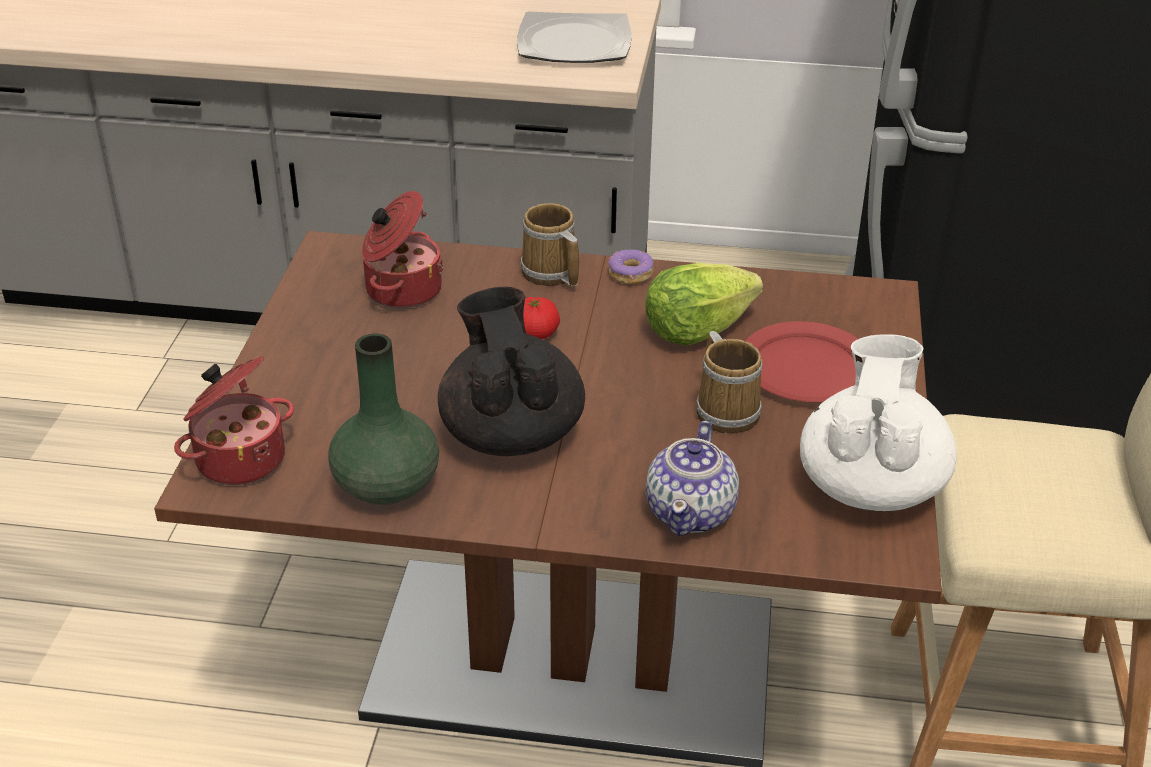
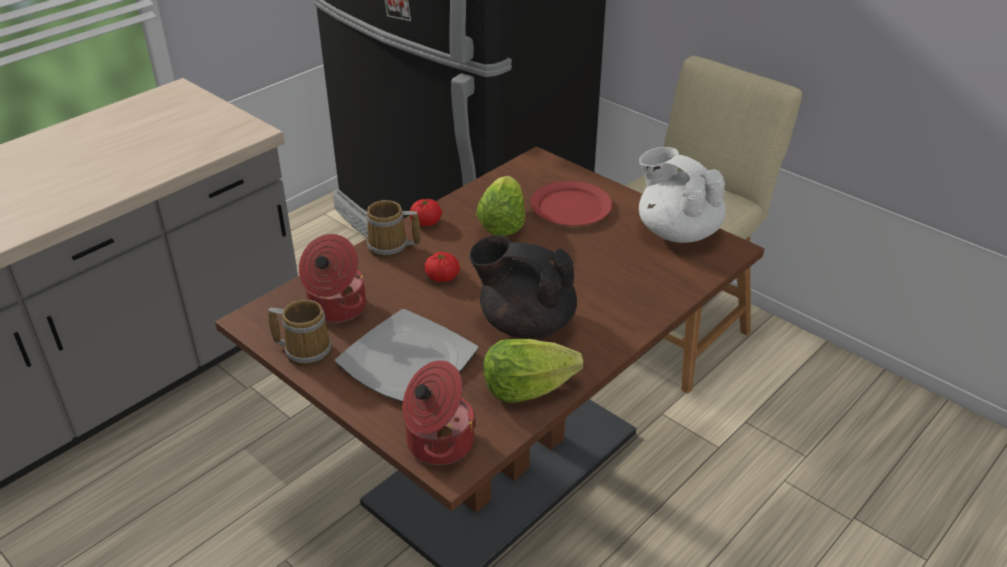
camera: 55 degrees left, 0 degrees up
(387, 484) = (526, 389): green vase -> lettuce
(573, 42) = (192, 126): plate -> plate (406, 361)
(630, 274) = (426, 222): donut -> tomato
(691, 512) = (649, 292): teapot -> none
(727, 410) = (580, 245): mug -> mug (306, 350)

